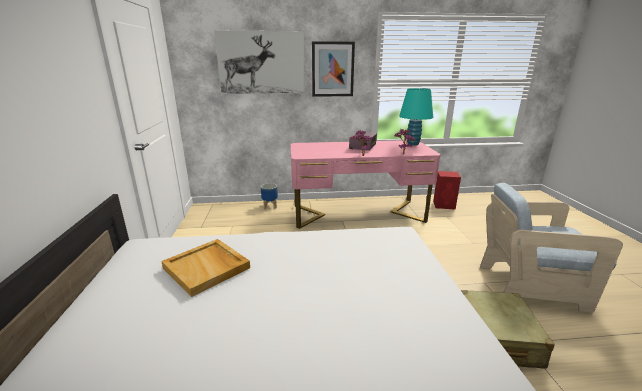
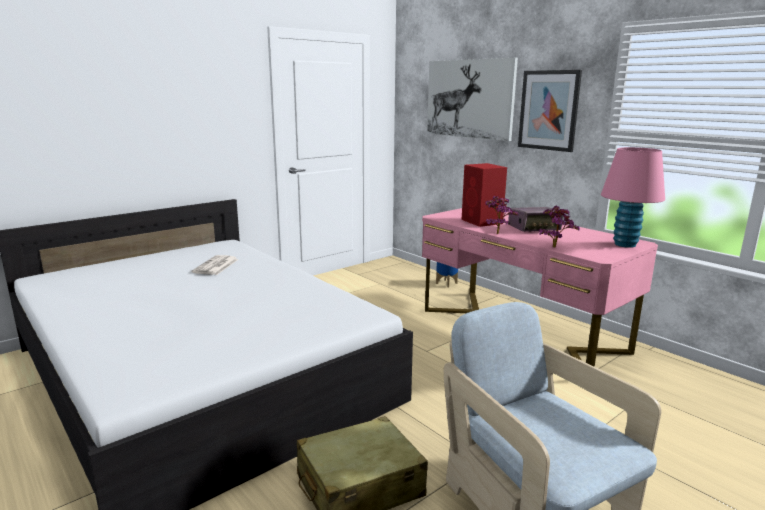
camera: 55 degrees right, 5 degrees down
(207, 268) = (216, 266): beige tray -> newspaper
(413, 144) = (625, 244): turquoise table lamp -> pink table lamp
(444, 205) = (685, 385): red speaker -> red speaker (482, 222)

